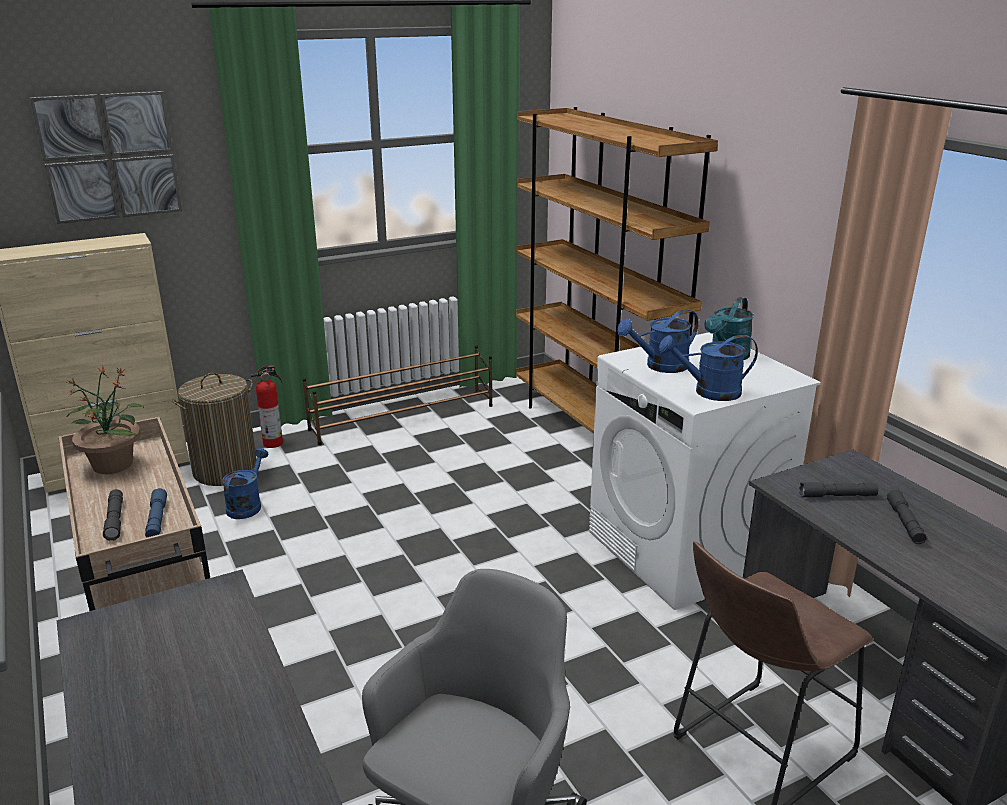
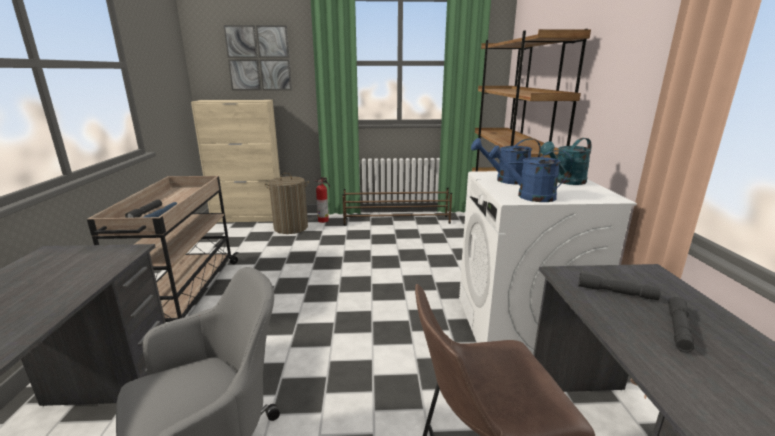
camera: 25 degrees right, 5 degrees down
(113, 464) = (182, 193): potted plant -> none
(247, 505) = (285, 244): blue watering can -> none

